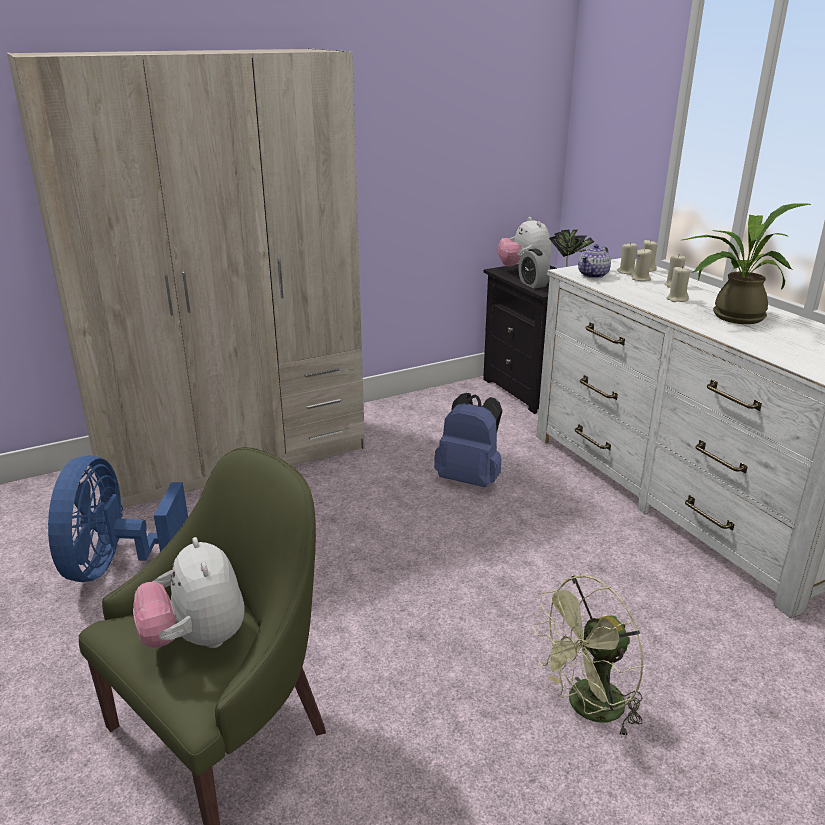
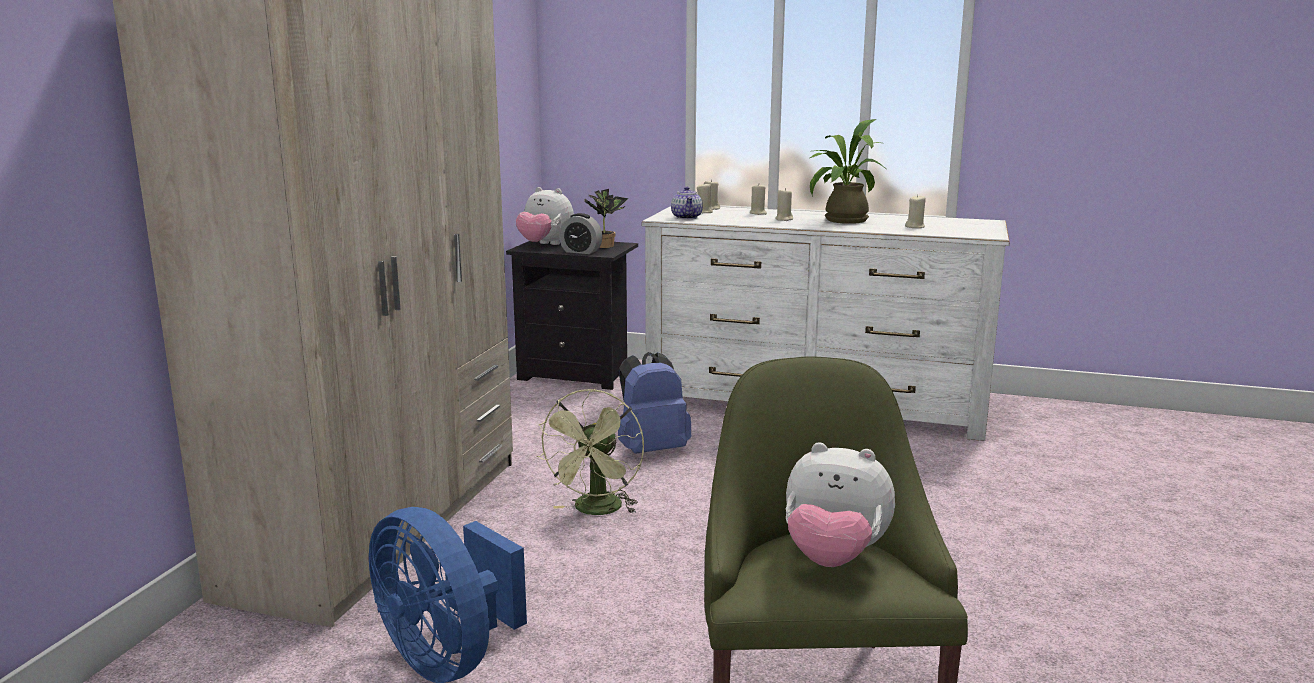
camera: 45 degrees left, 10 degrees down
(587, 708) = (982, 536): green fan -> green fan (596, 511)
(641, 279) = (726, 214): beige candle -> beige candle (915, 227)

